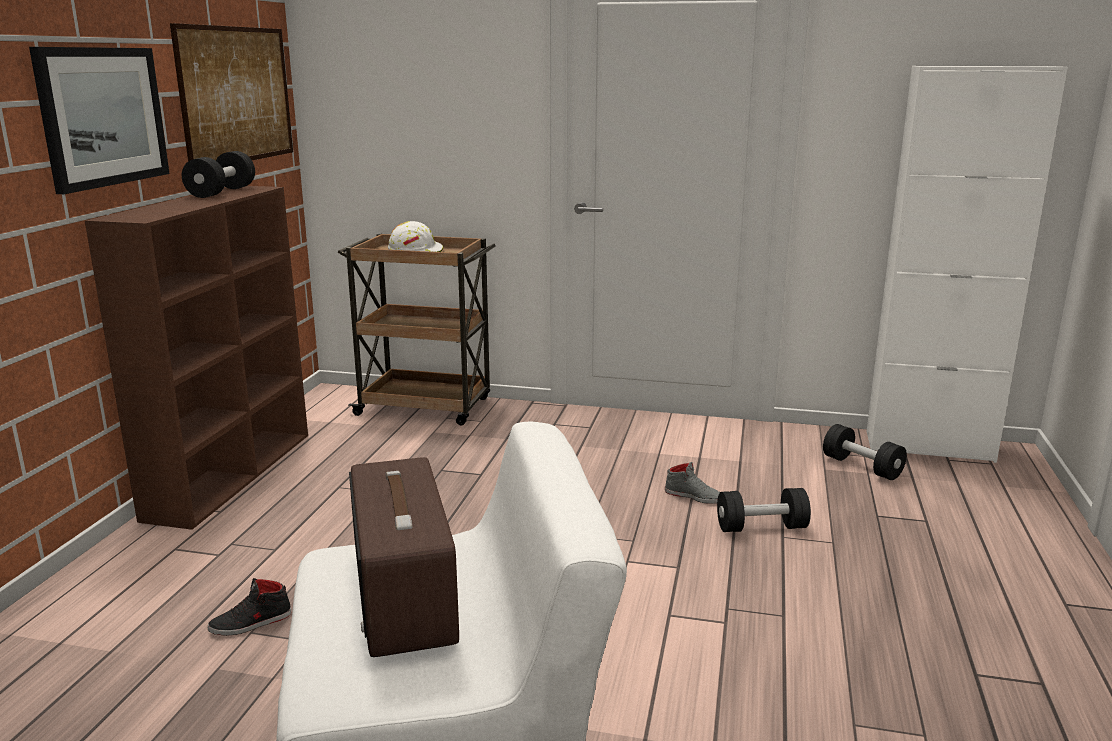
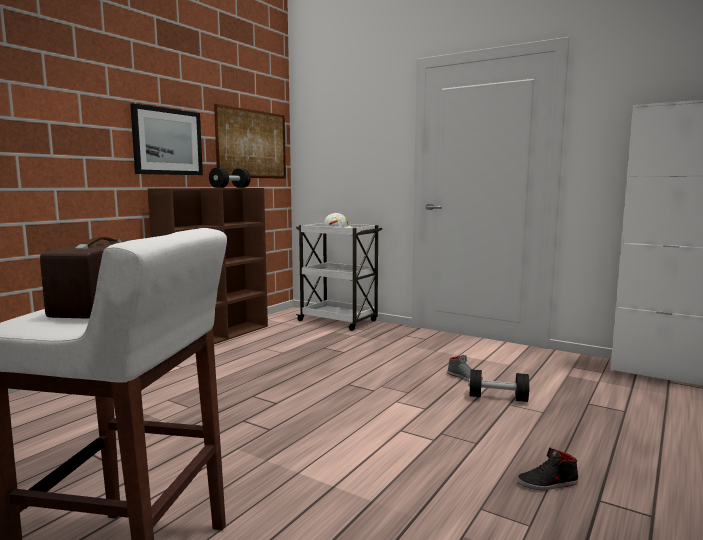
camera: 20 degrees right, 10 degrees down
(251, 623) = (171, 396): black shoe -> black shoe (547, 483)
(426, 407) = (339, 321): brown cart -> white cart
(862, 467) = (596, 377): black dumbbell -> none

